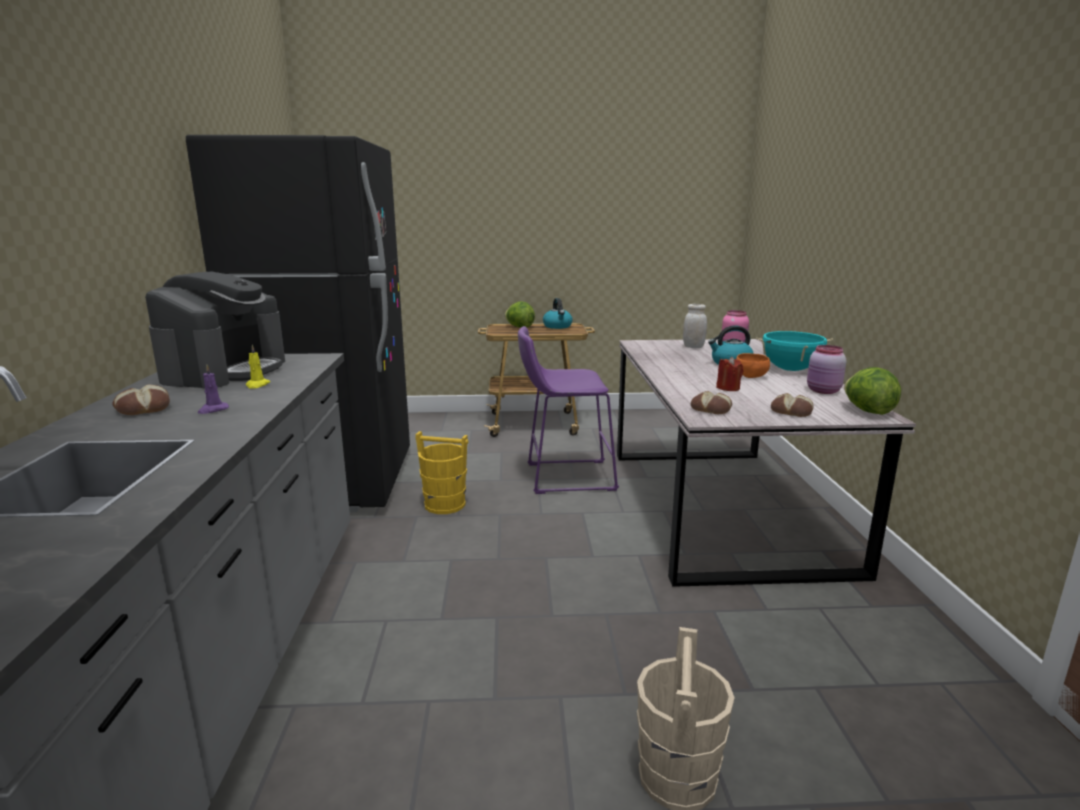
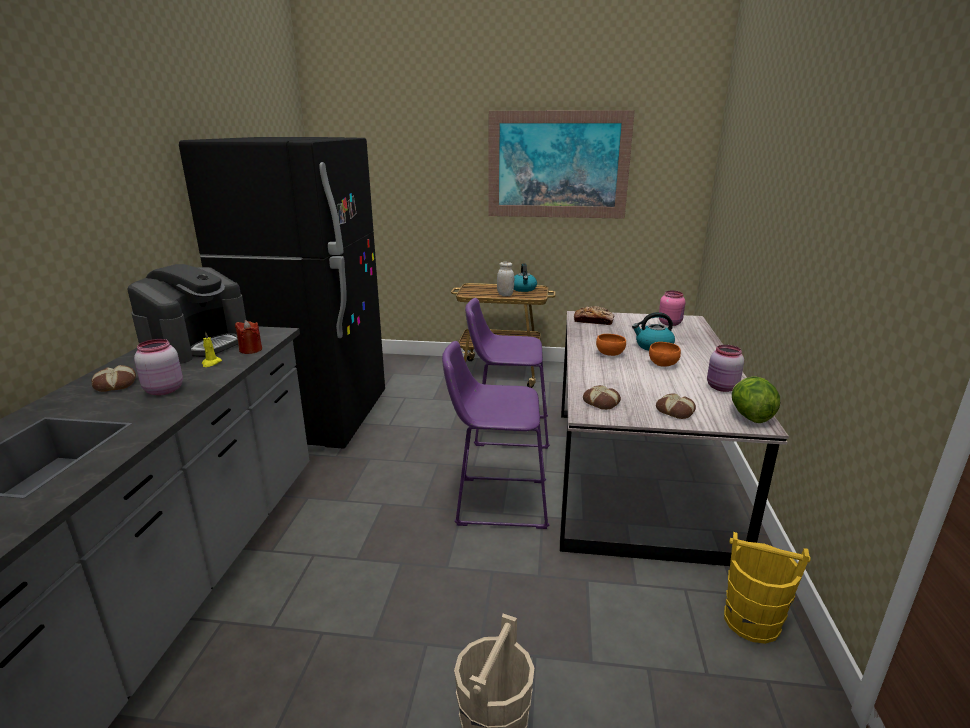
camera: 10 degrees right, 5 degrees up
(213, 410) = (163, 390): purple candle -> pink jar
(445, 505) = (396, 449): yellow bucket -> yellow bucket (752, 621)
(519, 327) = (490, 288): lettuce -> none
(581, 545) = (496, 501): none -> purple stool
(587, 192) = (558, 165): none -> picture
(654, 347) = (593, 321): none -> bread
(691, 371) = (609, 354): none -> orange bowl
(693, 347) = (630, 323): white jar -> white jar (505, 295)
(728, 388) = (632, 377): red candle -> red candle (250, 350)
(790, 370) = (706, 358): turquoise cooking pot -> none

